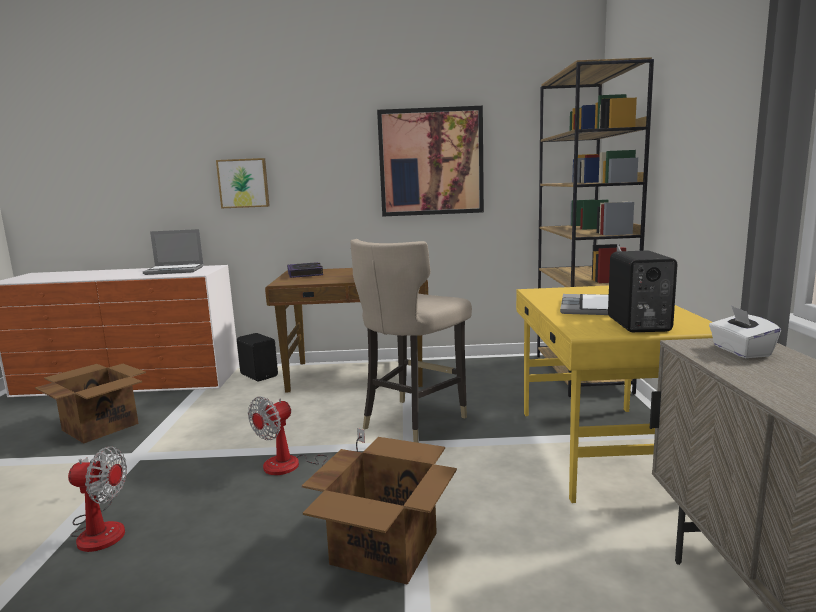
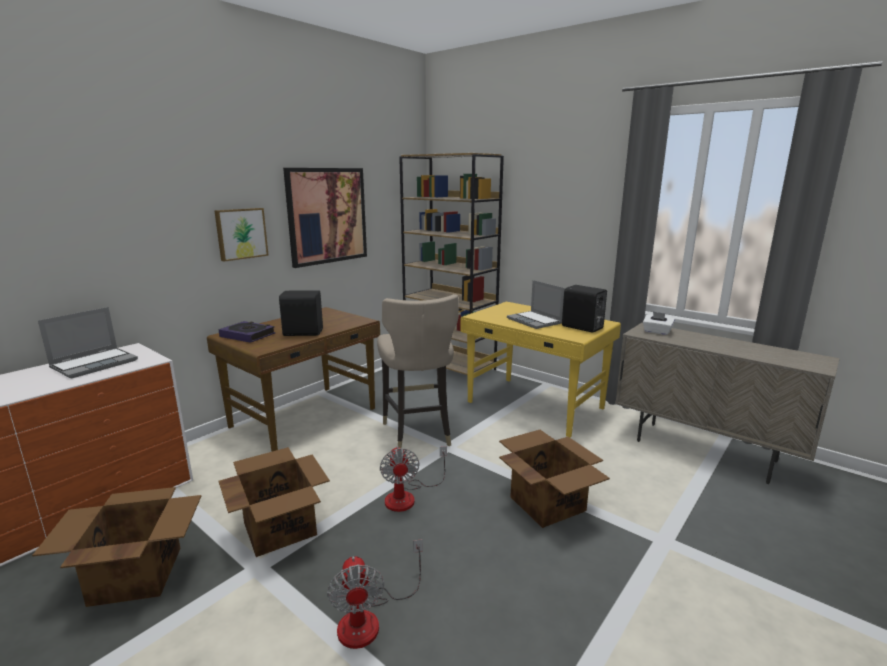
camera: 50 degrees left, 5 degrees up
(100, 529) = (370, 619): fan -> fan turned 120 degrees clockwise
(191, 440) = (280, 527): none -> cardboard box
(243, 183) = (150, 245): picture -> picture (241, 233)
(259, 375) = (208, 452): black speaker -> black speaker (302, 332)

